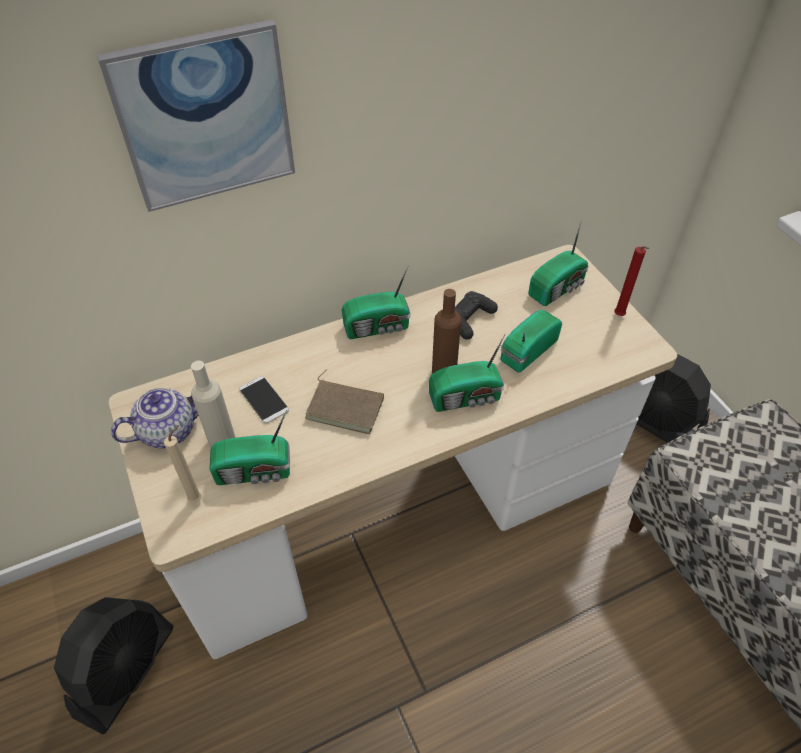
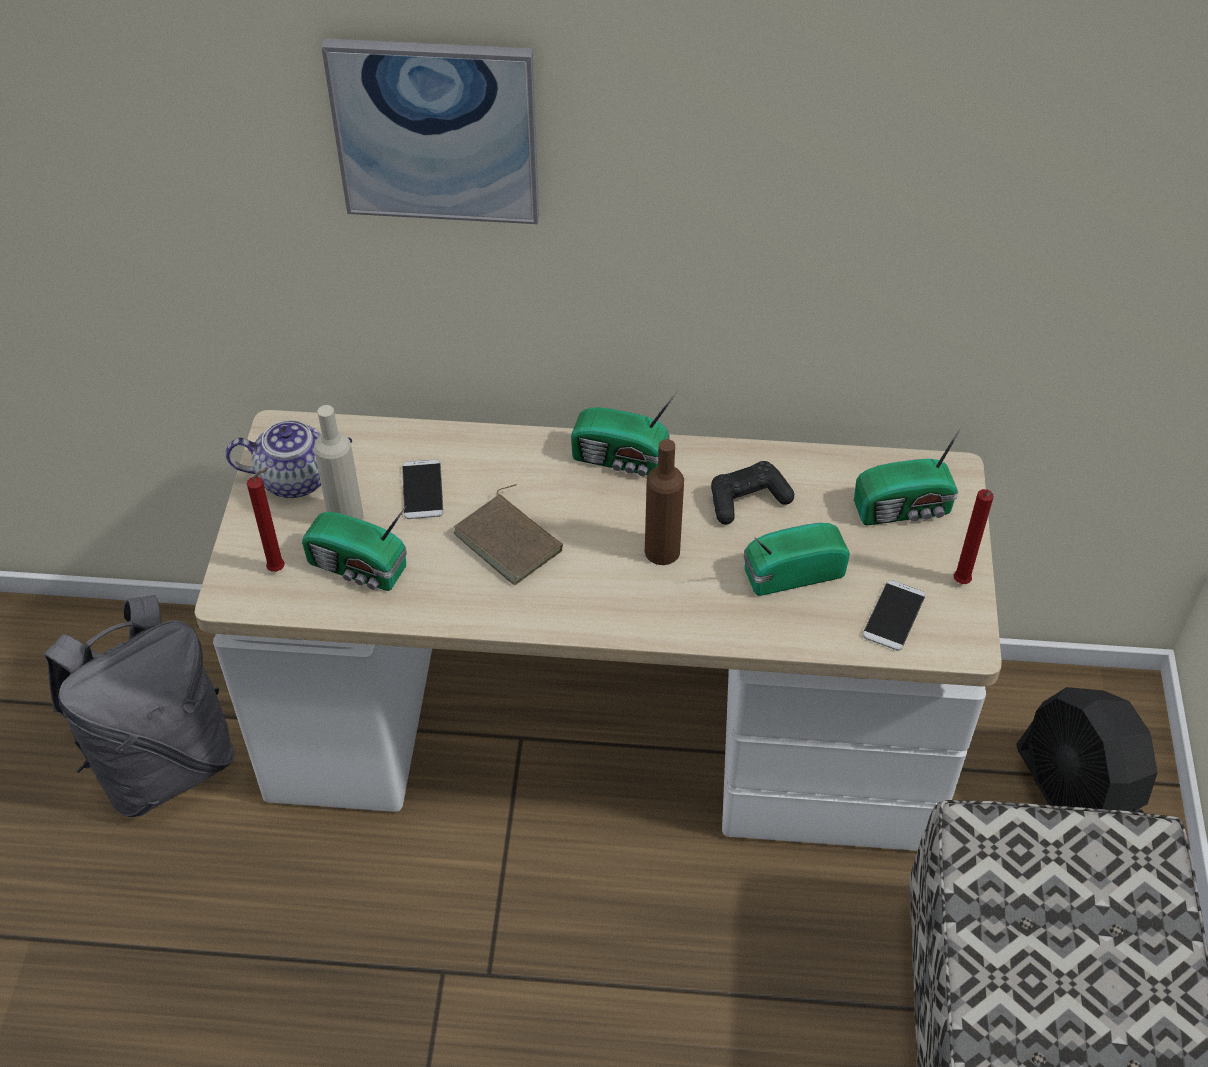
camera: 30 degrees right, 0 degrees up
(126, 670) = (164, 763): black fan -> grey backpack
(197, 499) = (279, 569): beige candle -> red candle
(467, 398) = (665, 596): radio -> none
(600, 350) = (894, 616): none -> phone

